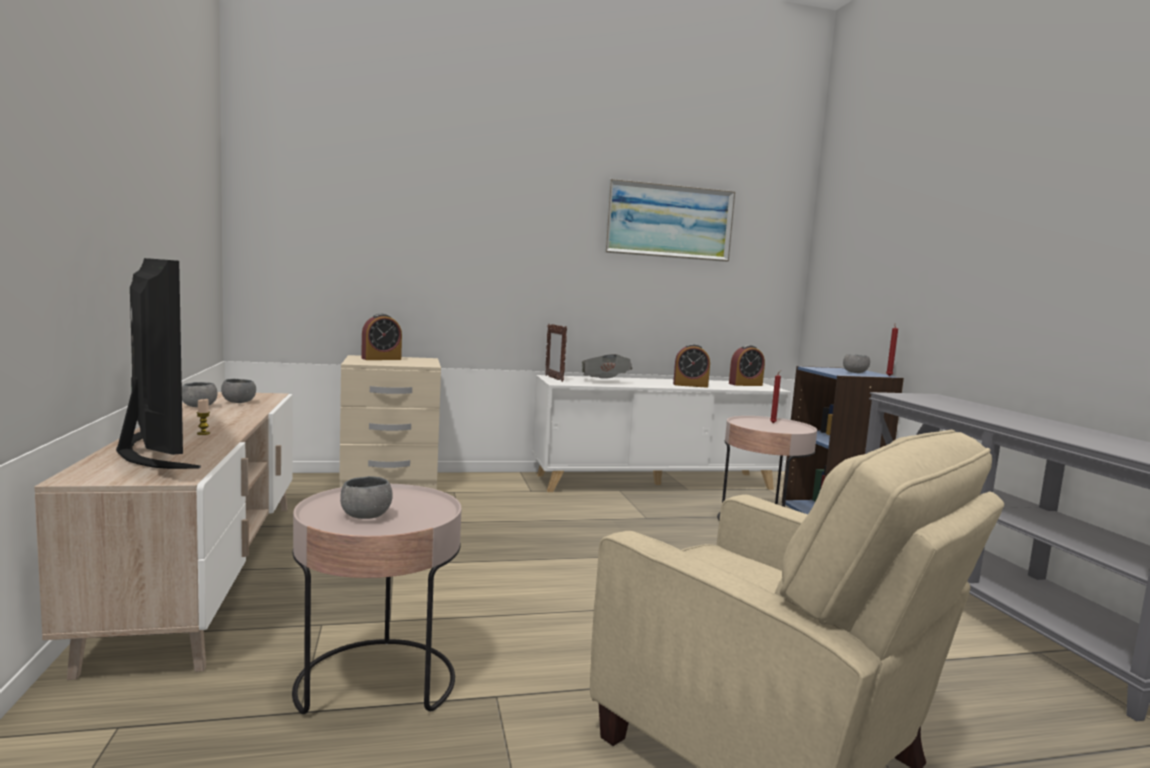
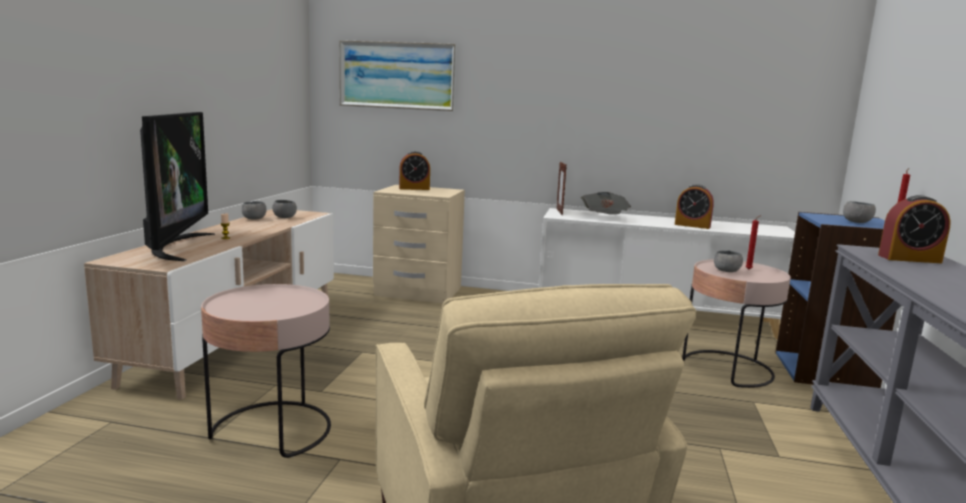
camera: 25 degrees right, 5 degrees up
(366, 516) = (250, 306): grey bowl -> grey bowl (726, 271)
(669, 221) = (689, 60): picture -> picture (397, 75)
(745, 384) = (761, 228): alarm clock -> alarm clock (909, 259)

